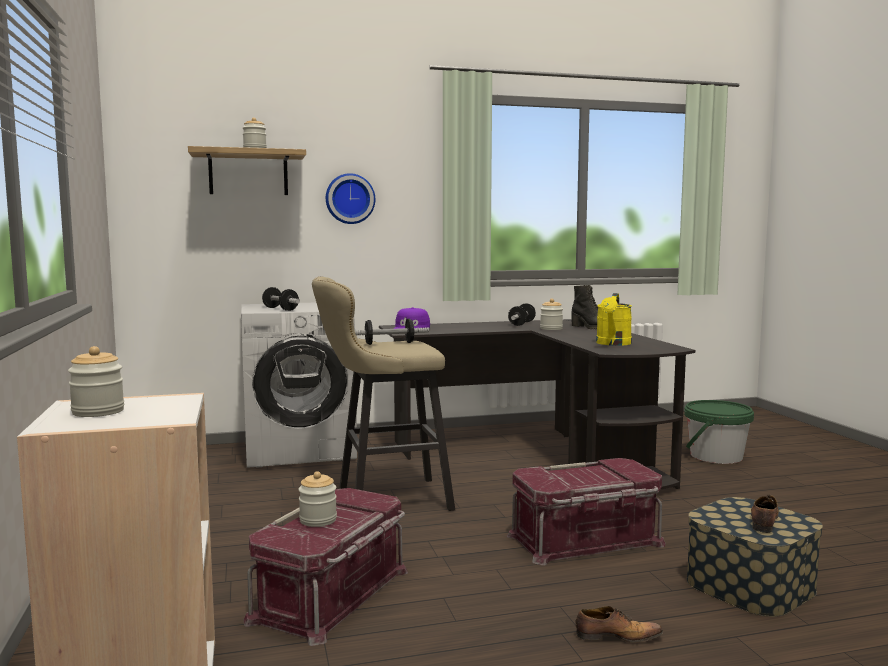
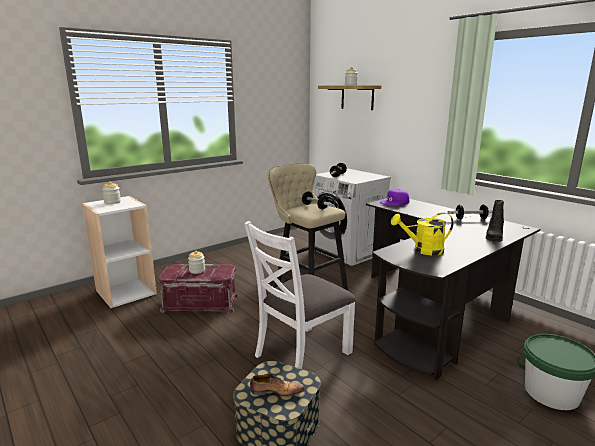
camera: 65 degrees right, 10 degrees up
(350, 199) = (402, 113): wall clock -> none
(551, 328) = (463, 228): jar -> none
(586, 540) = (302, 353): red storage box -> white chair
(616, 636) = (190, 380): shoe -> none

